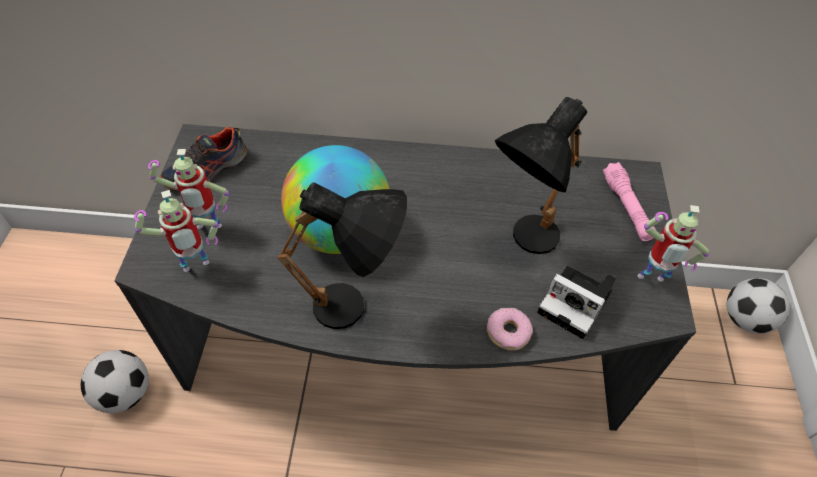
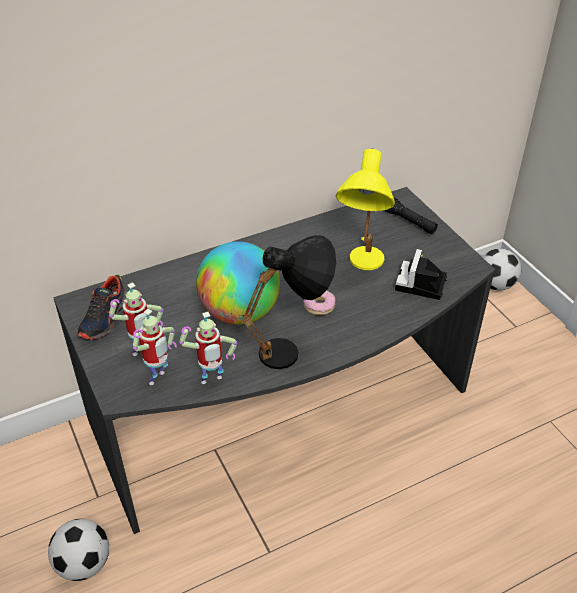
camera: 30 degrees left, 10 degrees down
(508, 332) = (394, 318): donut -> donut (319, 306)
(522, 243) = (362, 267): black table lamp -> yellow table lamp
(577, 304) = (421, 285): camera -> camera turned 105 degrees clockwise
(626, 208) = (407, 220): pink flashlight -> black flashlight
(650, 280) = (451, 254): toy robot -> toy robot (212, 382)

